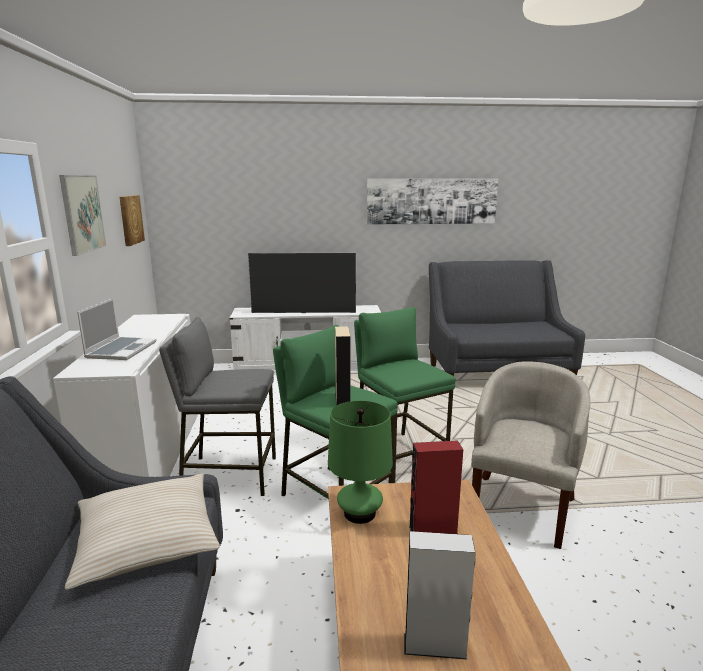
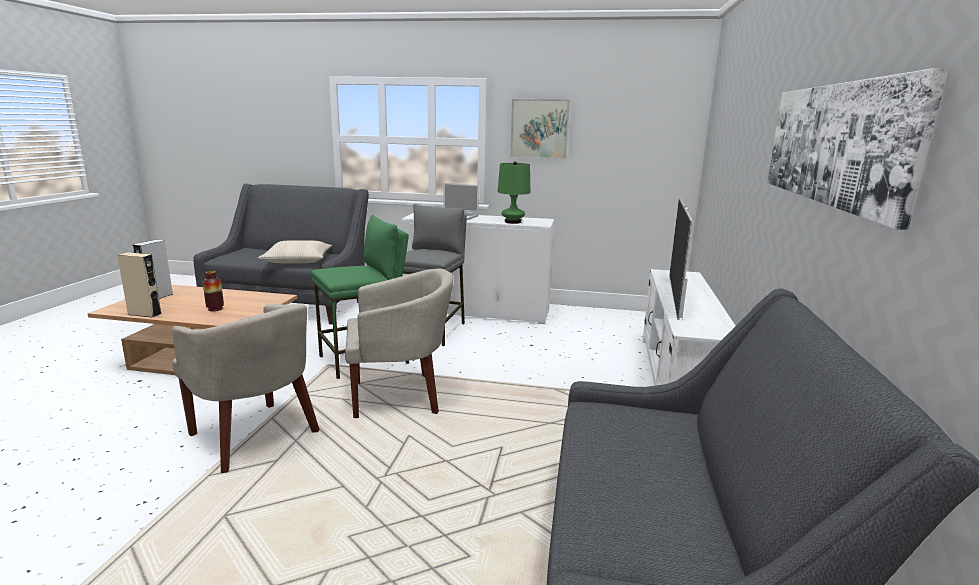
camera: 105 degrees right, 0 degrees up
(130, 219) = (646, 145): picture -> none
(342, 399) = (347, 270): beige speaker -> beige speaker (144, 314)
(359, 513) = (259, 297): green table lamp -> green table lamp (512, 222)
(399, 457) = (399, 396): green stool -> beige armchair
(433, 530) = (215, 309): red speaker -> vase

